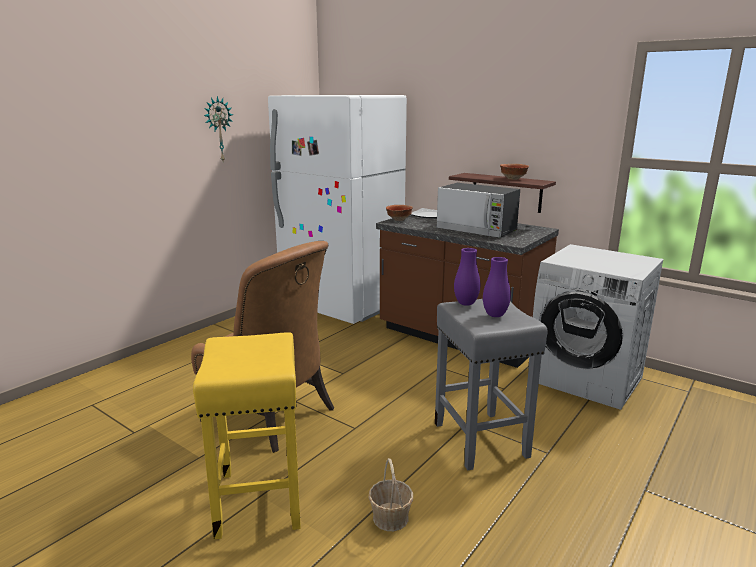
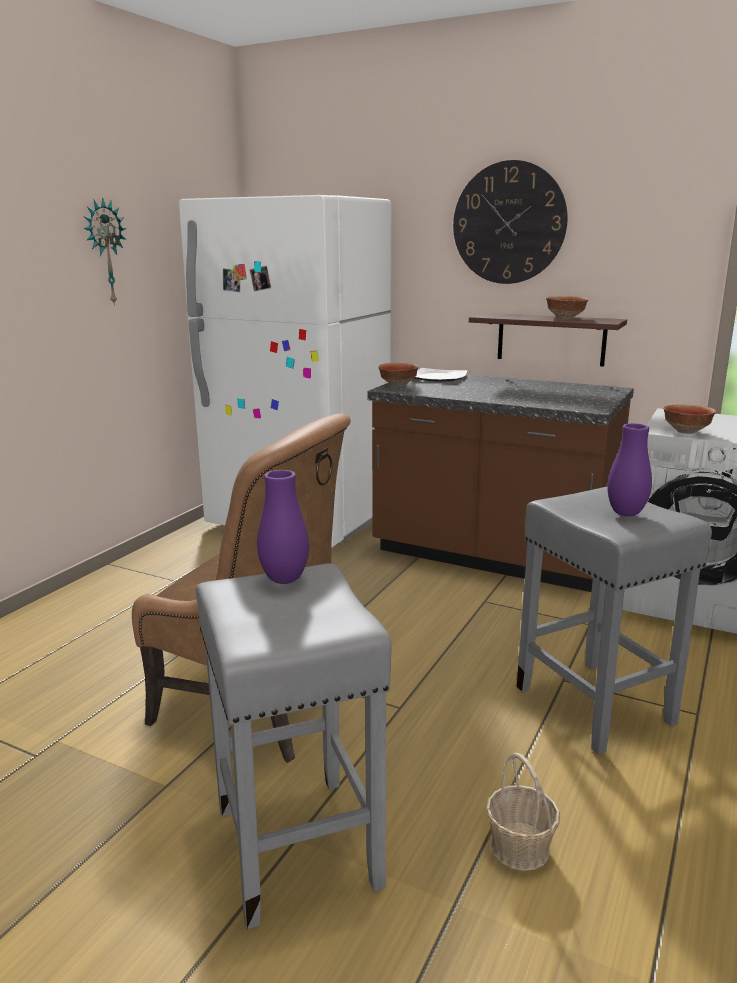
camera: 10 degrees left, 0 degrees up
(259, 498) = (295, 843): yellow stool -> grey stool
(466, 303) = (571, 499): purple vase -> purple vase (284, 579)
(476, 230) = (523, 394): microwave -> none
(480, 113) = (509, 223): none -> wall clock
(572, 262) = (685, 431): none -> bowl

